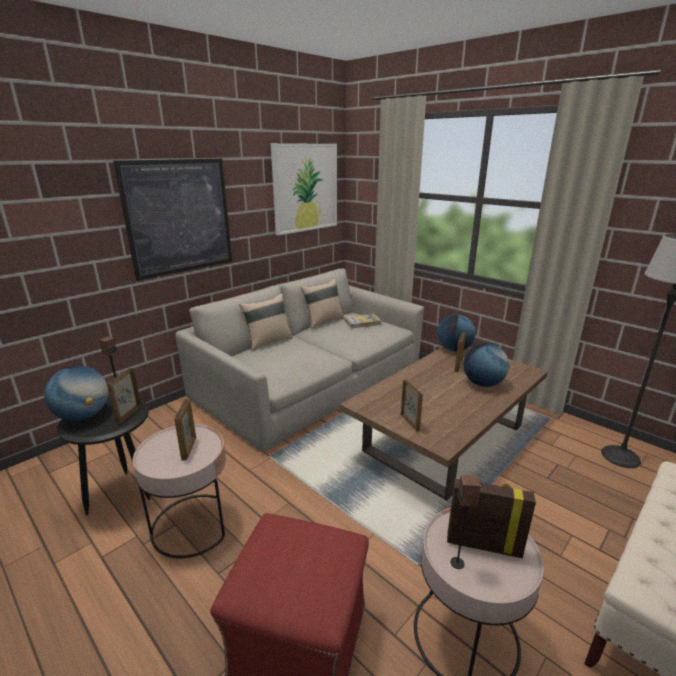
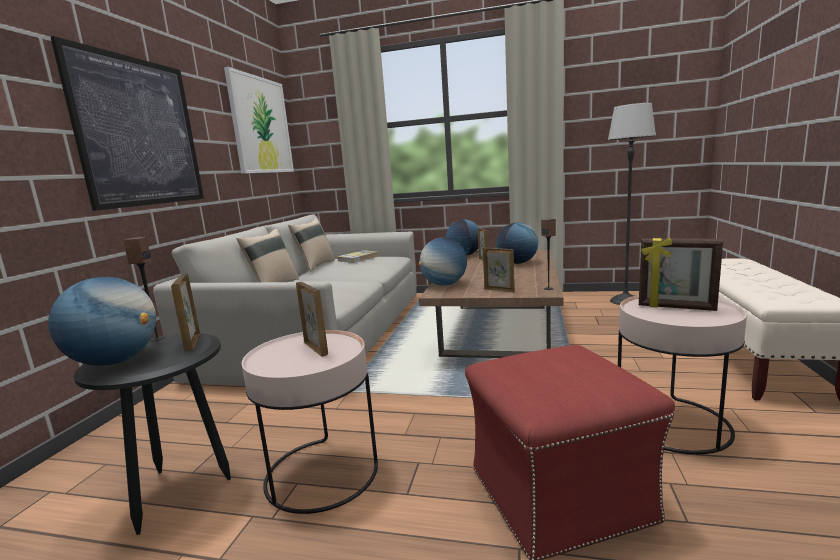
camera: 30 degrees left, 10 degrees down
(380, 392) = (444, 284): none -> globe
(457, 563) = (679, 319): speaker -> speaker (548, 288)
(483, 545) = (676, 307): picture frame -> picture frame turned 135 degrees counterclockwise

